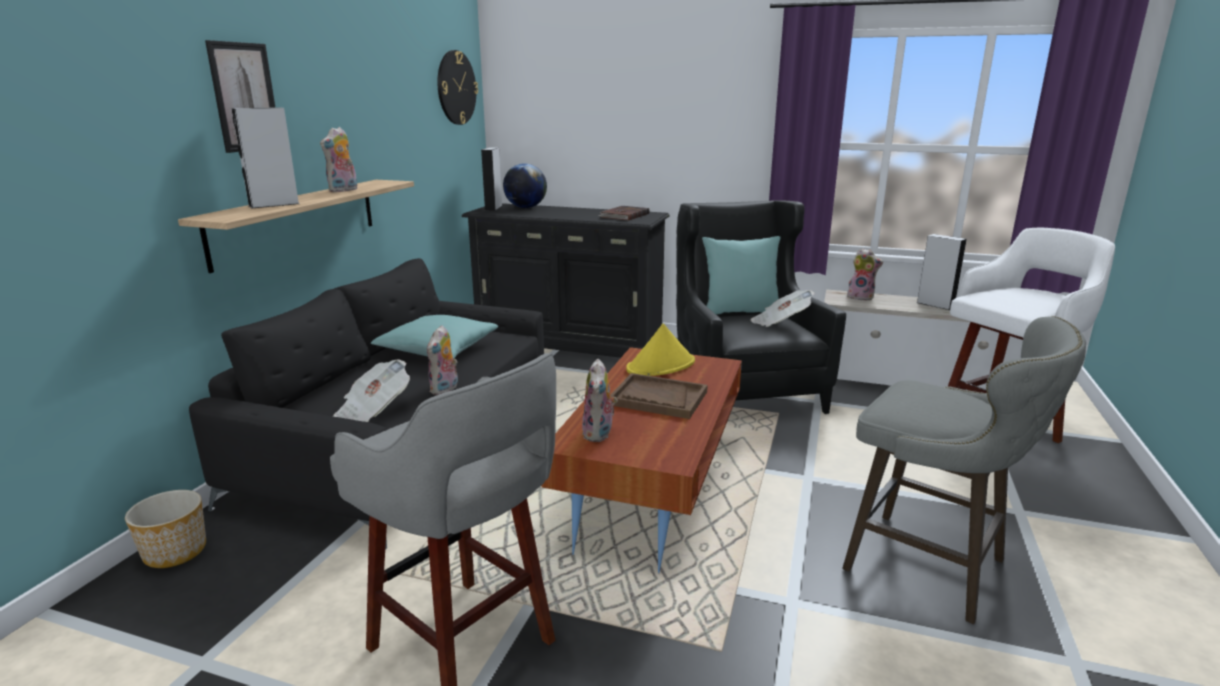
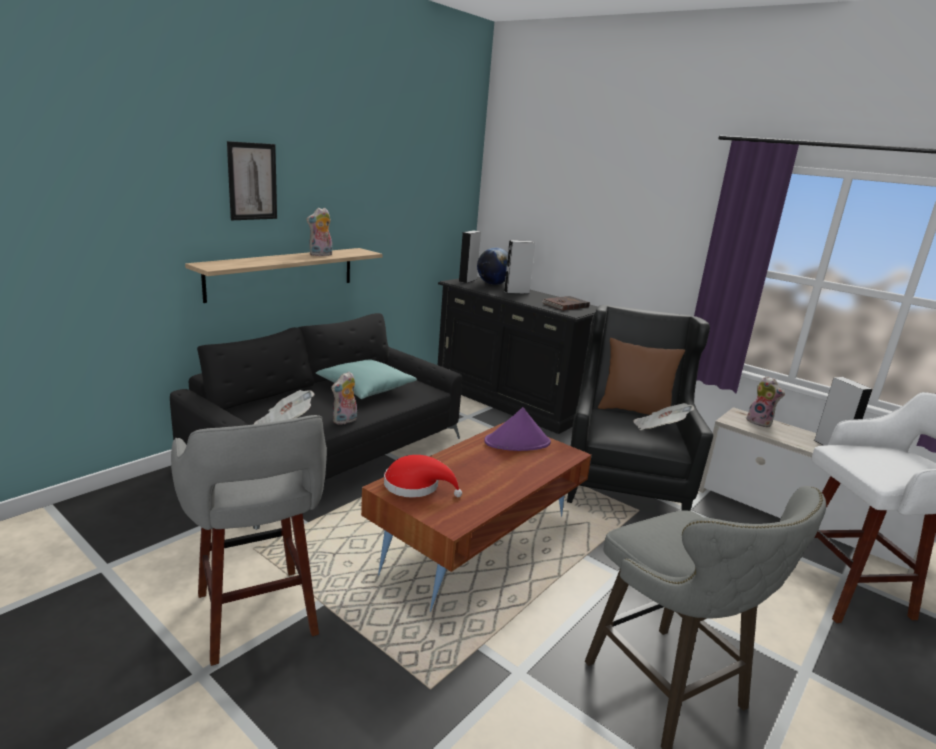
camera: 20 degrees right, 0 degrees up
(175, 552) = (138, 489): planter -> none
(274, 205) = (257, 261): grey speaker -> grey speaker (516, 292)
(456, 88) = (451, 180): wall clock -> none
(599, 434) = (416, 486): plush toy -> red hat
(658, 398) = (488, 469): brown tray -> none
(661, 366) = (517, 442): yellow hat -> purple hat
(740, 312) = (634, 411): turquoise pillow -> brown pillow

